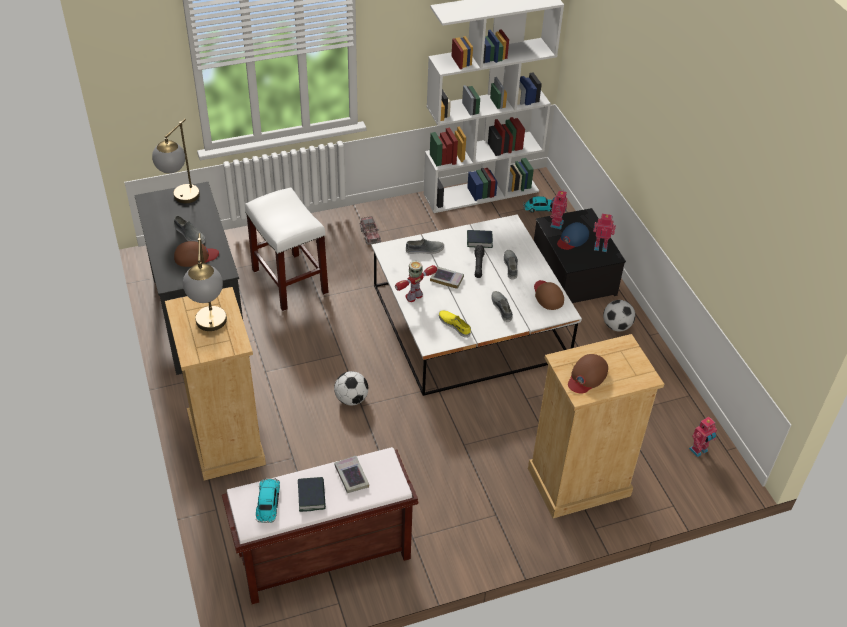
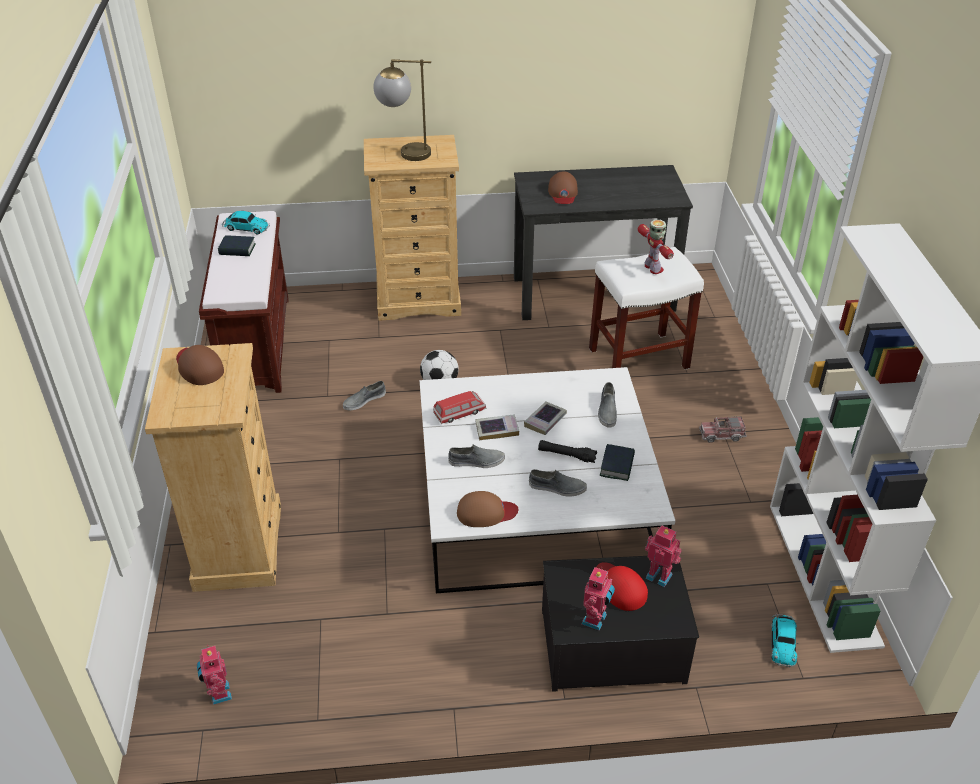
camera: 105 degrees right, 5 degrees down
(181, 201) = (658, 189): table lamp -> none
(189, 235) = (599, 191): grey shoe -> grey shoe (364, 400)
(351, 476) = (244, 272): book -> book (497, 429)
(414, 296) = (520, 388): toy robot -> toy robot (653, 268)
(454, 325) = (459, 413): yellow shoe -> toy car
(572, 239) = (620, 587): blue cap -> red cap
(616, 326) = (484, 668): football -> none

